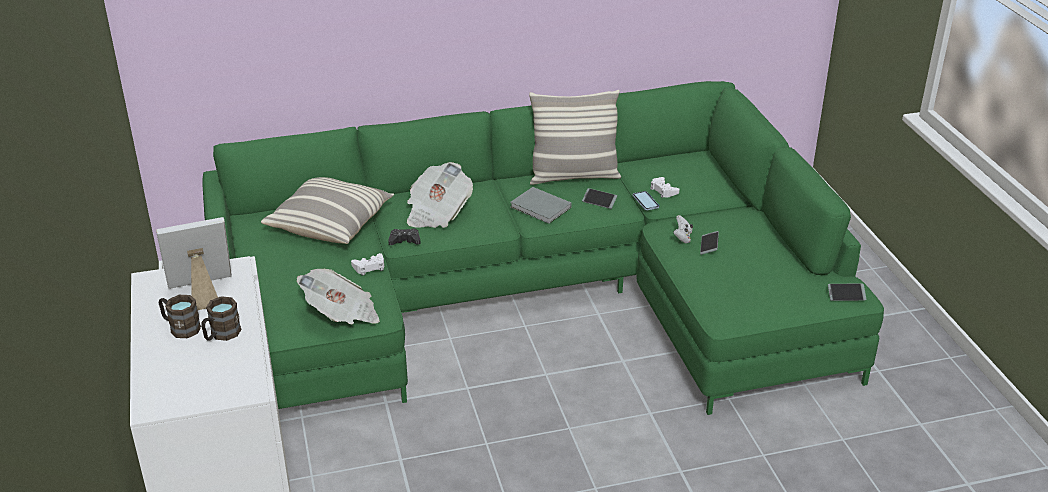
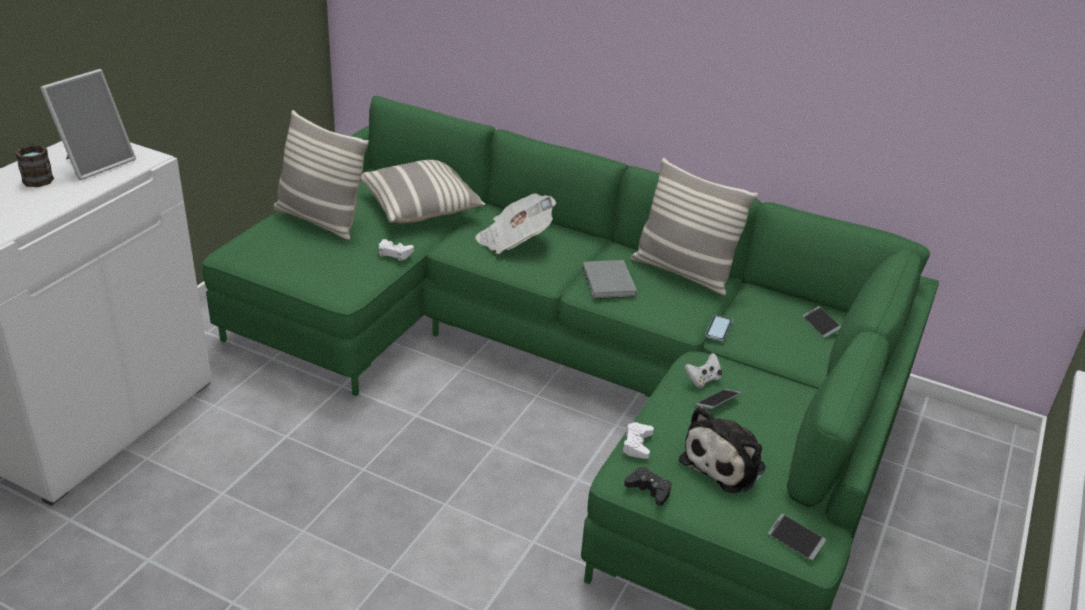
camera: 40 degrees right, 0 degrees up
(202, 293) = (96, 163): picture frame -> picture frame turned 105 degrees clockwise
(221, 335) = (47, 196): brown mug -> none
(271, 274) = (320, 220): none -> pillow
(342, 315) = (317, 276): newspaper -> none
(404, 241) = (453, 248): black game controller -> black game controller (649, 490)
(599, 201) = (671, 305): phone -> phone (821, 325)
(663, 190) = (752, 329): white game controller -> white game controller (637, 444)
(761, 276) = (726, 463): none -> plush toy

